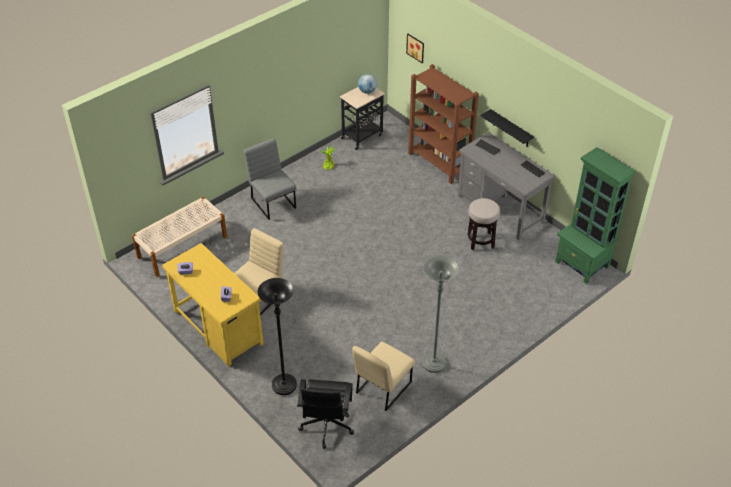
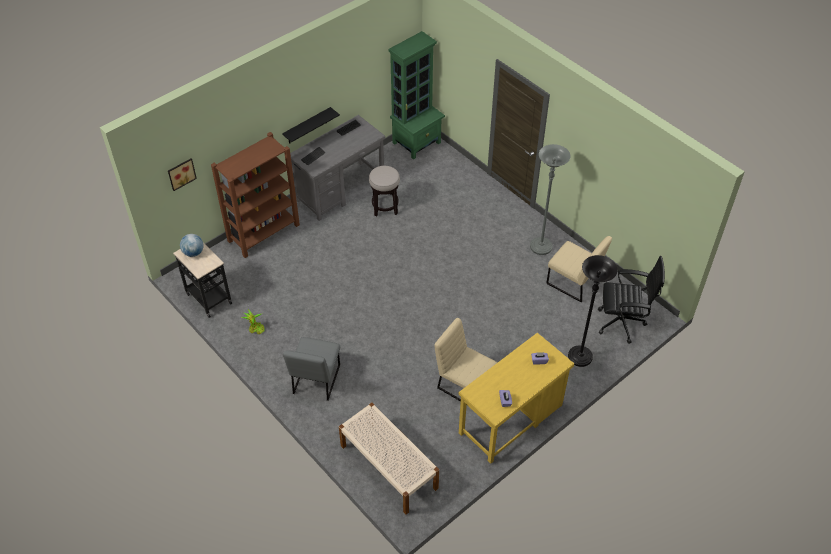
camera: 90 degrees left, 5 degrees up
(273, 202) = (315, 380): grey chair -> grey chair turned 45 degrees counterclockwise

